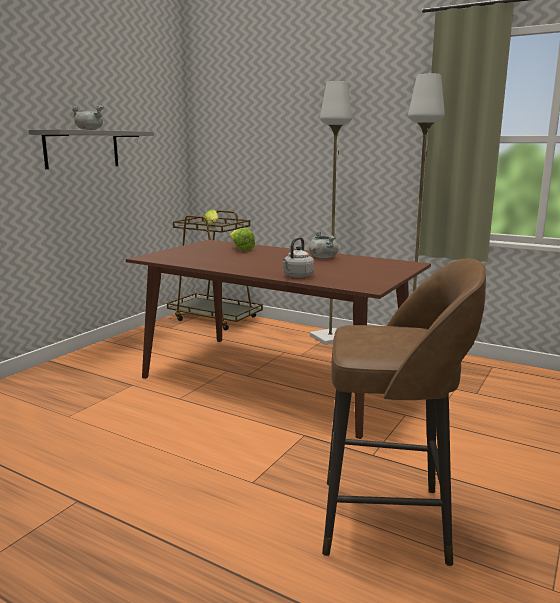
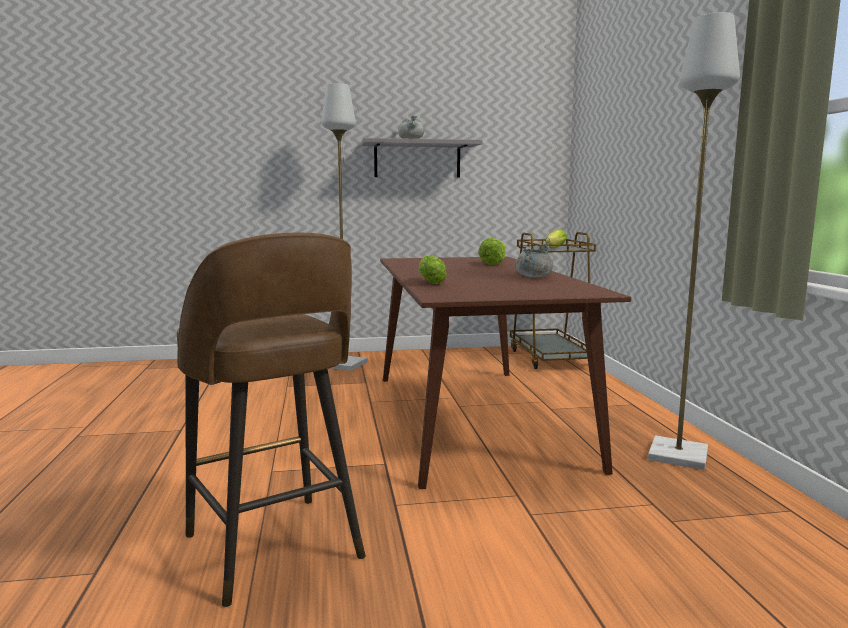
camera: 50 degrees right, 5 degrees down
(297, 276) = (430, 282): grey kettle -> lettuce
(330, 337) = (629, 405): grey floor lamp -> grey floor lamp (345, 364)

